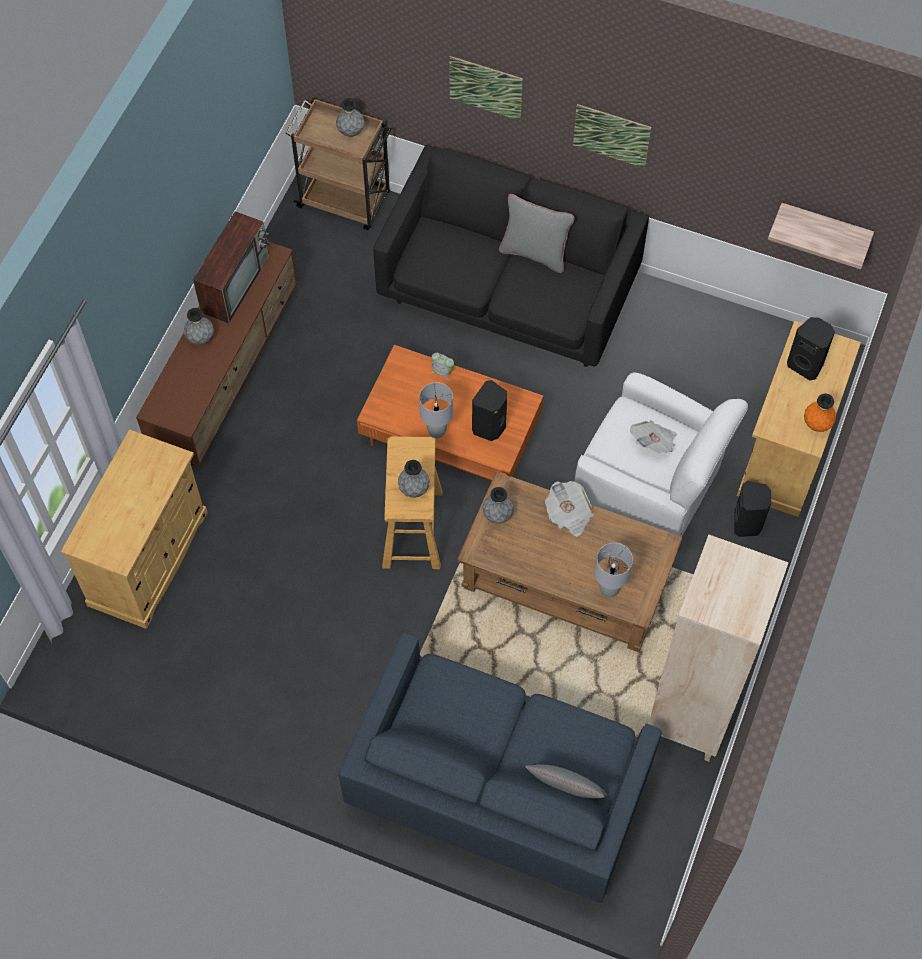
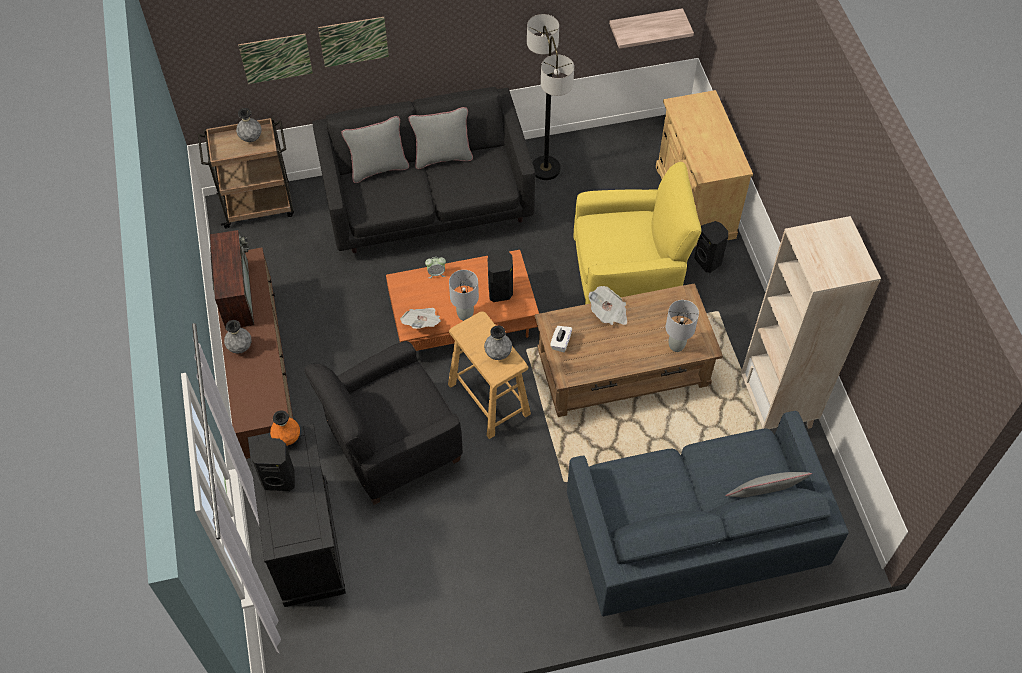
camera: 35 degrees left, 5 degrees down
(148, 558) = (306, 541): beige cabinet -> black cabinet
(290, 516) = (392, 444): none -> black armchair
(462, 230) = (378, 168): none -> grey pillow
(497, 515) = (560, 343): grey vase -> white tissue box
(611, 135) = (466, 31): picture -> picture (276, 58)
(649, 487) = (627, 275): white armchair -> yellow armchair
(653, 443) = (626, 233): newspaper -> newspaper (422, 323)
(657, 323) = (545, 168): none -> floor lamp
(806, 365) = (694, 122): black speaker -> black speaker (280, 478)
(817, 424) = (733, 155): orange vase -> orange vase (287, 438)

